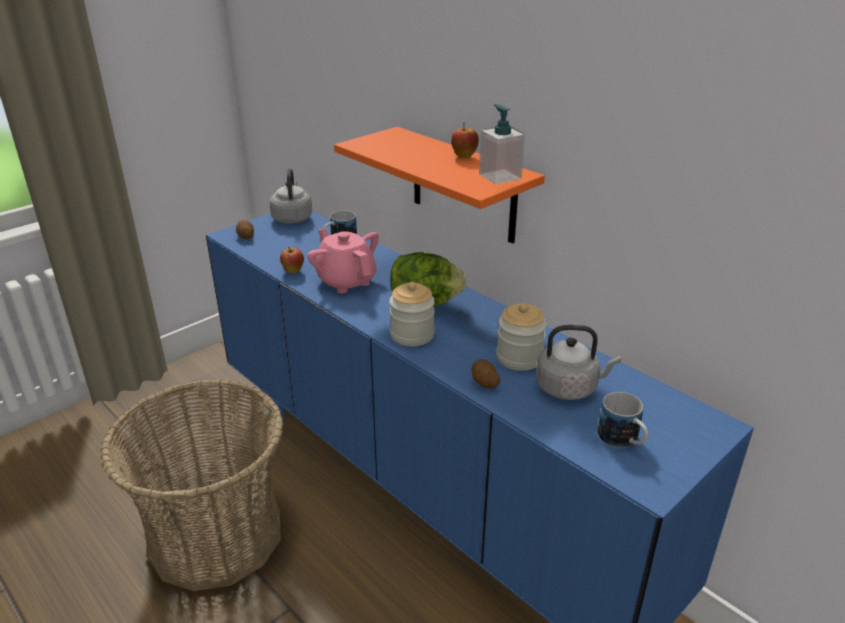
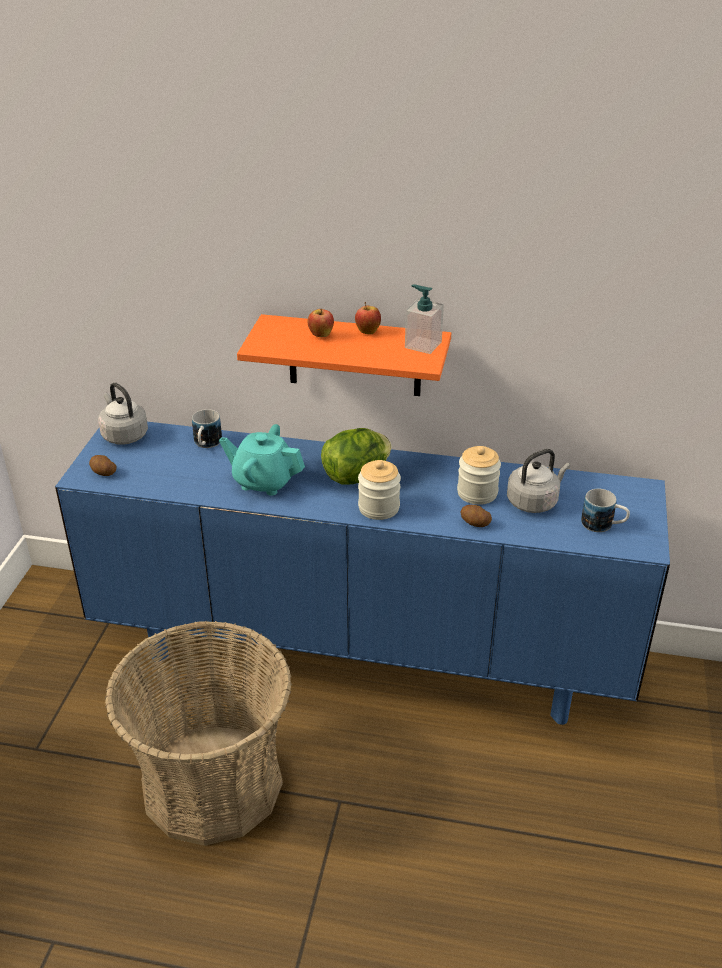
camera: 35 degrees left, 5 degrees up
(293, 272) = (202, 491): apple -> apple (321, 336)
(346, 281) = (264, 481): pink teapot -> turquoise teapot

